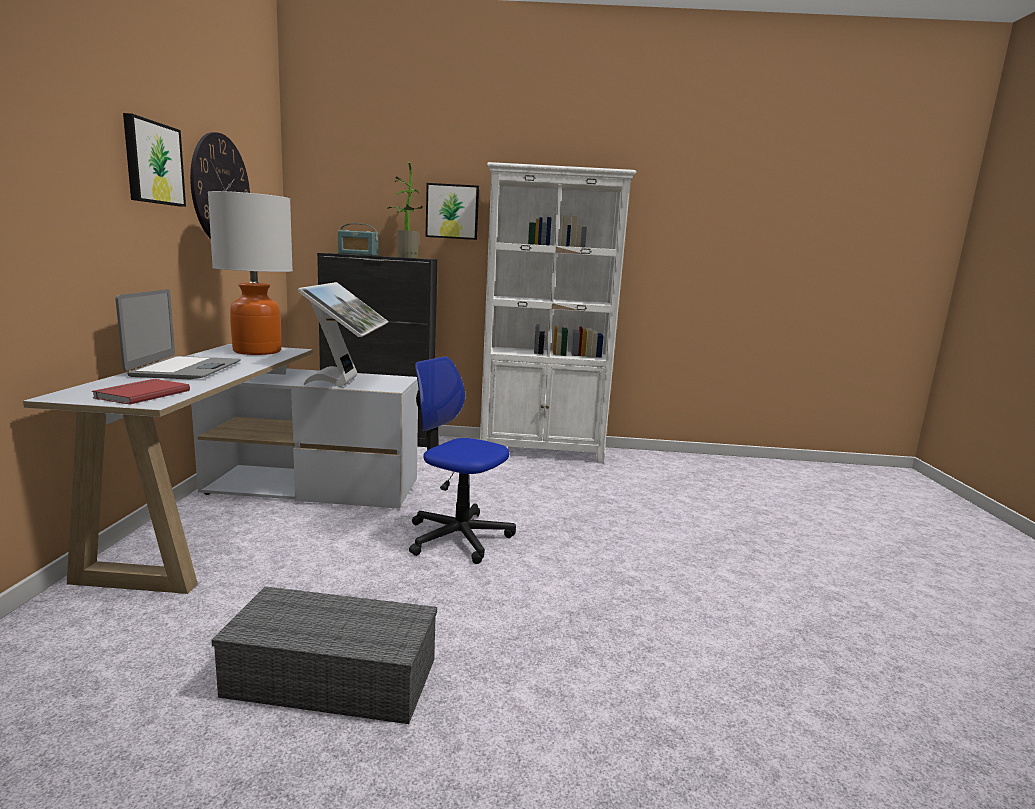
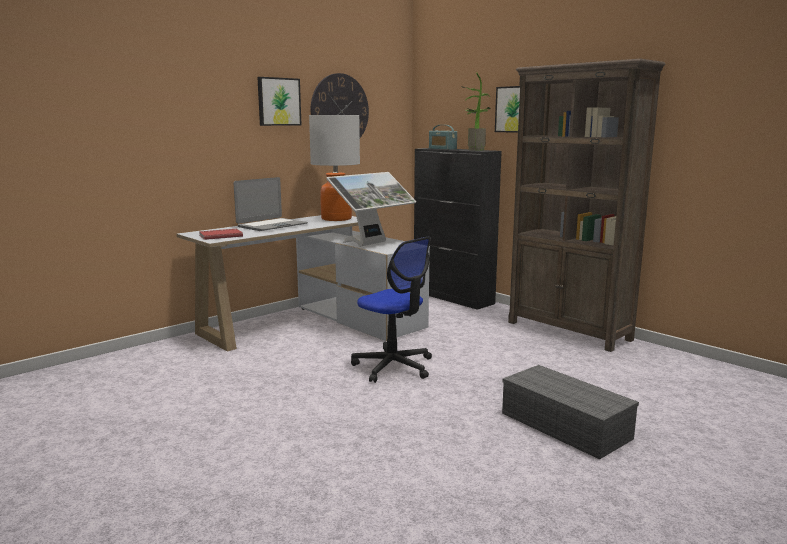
camera: 45 degrees right, 0 degrees up
(336, 676) = (226, 403): grey storage box -> grey storage box (567, 426)
(458, 537) = (393, 366): office chair -> office chair turned 150 degrees clockwise
(542, 451) = (569, 331): white bookcase -> brown bookcase

